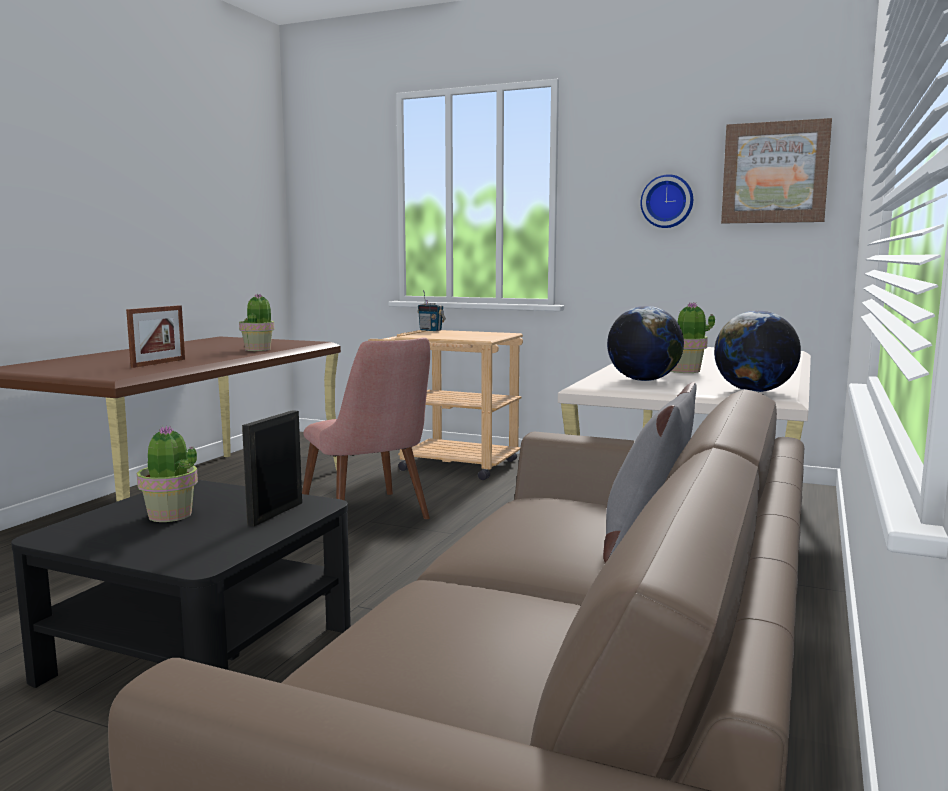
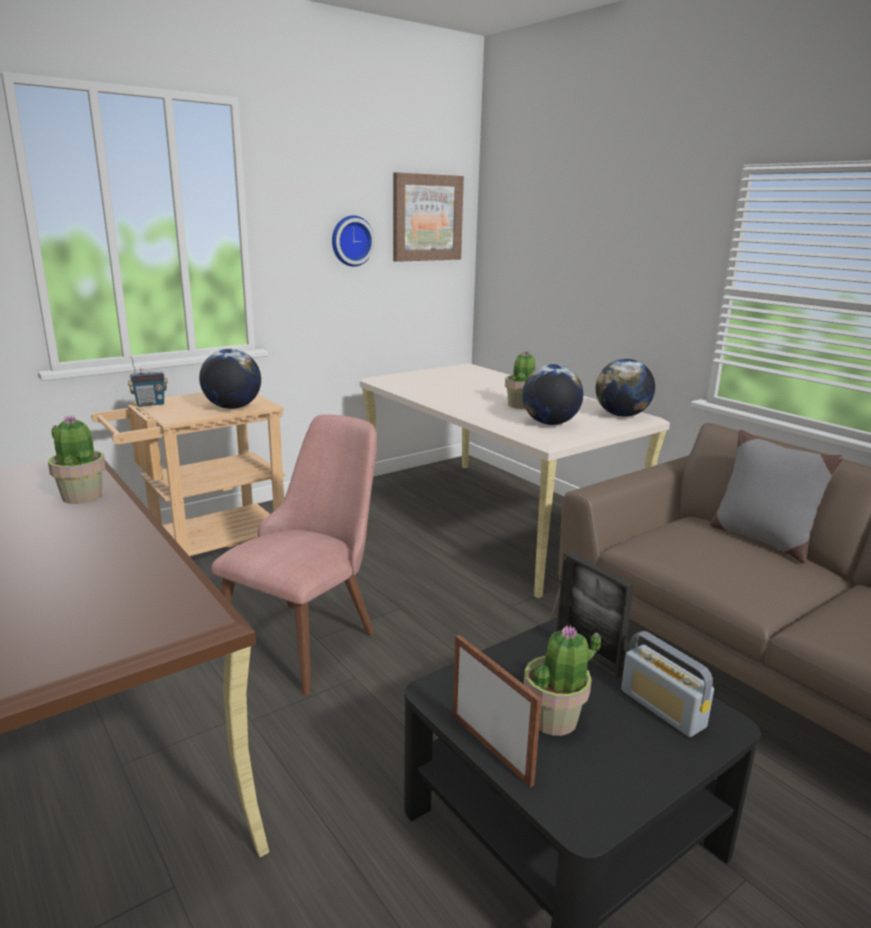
camera: 60 degrees left, 10 degrees up
(158, 363) = (103, 572): picture frame -> picture frame (490, 748)
(209, 543) = (662, 708): none -> radio
(372, 517) = (309, 634): pink chair -> pink chair turned 60 degrees counterclockwise
(462, 337) = (232, 407): none -> globe

